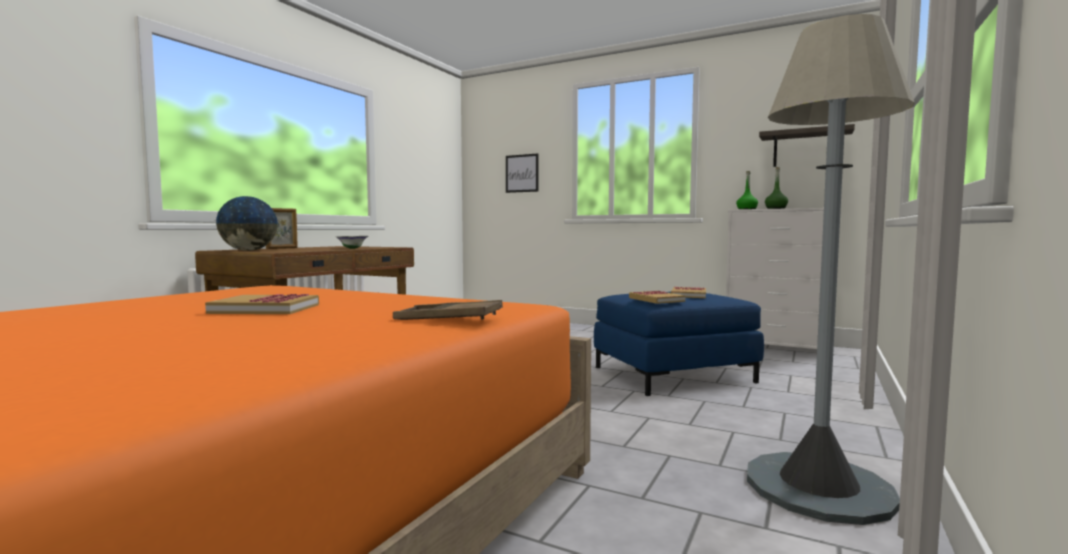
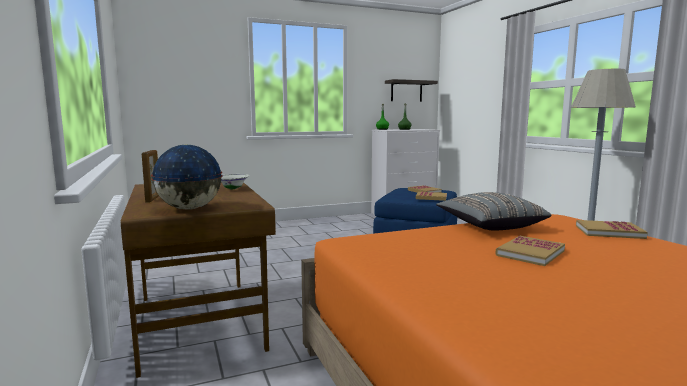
camera: 50 degrees left, 5 degrees up
(400, 296) = (490, 225): none -> grey pillow
(448, 319) = (609, 232): brown tray -> book
(522, 173) = (198, 92): picture -> none

